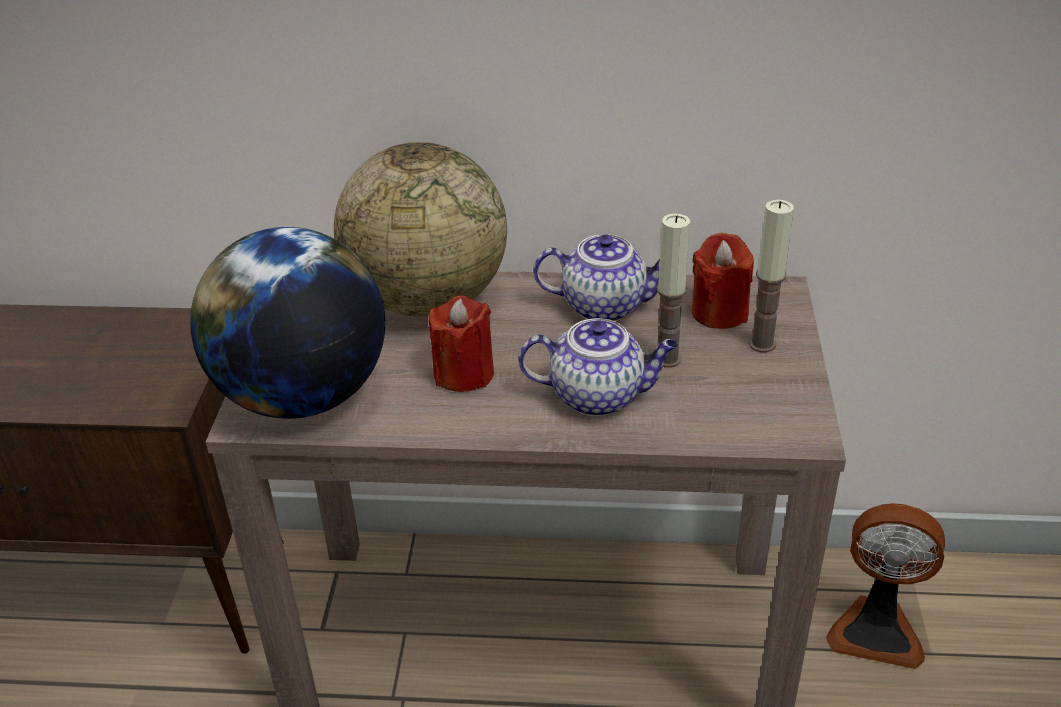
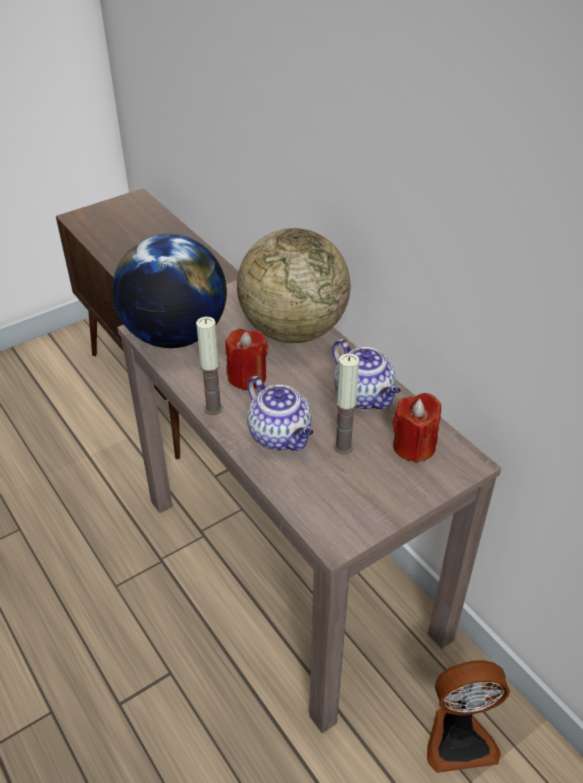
camera: 50 degrees right, 5 degrees up
(762, 344) = (403, 480): candle -> candle (213, 408)
(876, 630) = (458, 737): fan -> fan turned 75 degrees counterclockwise

